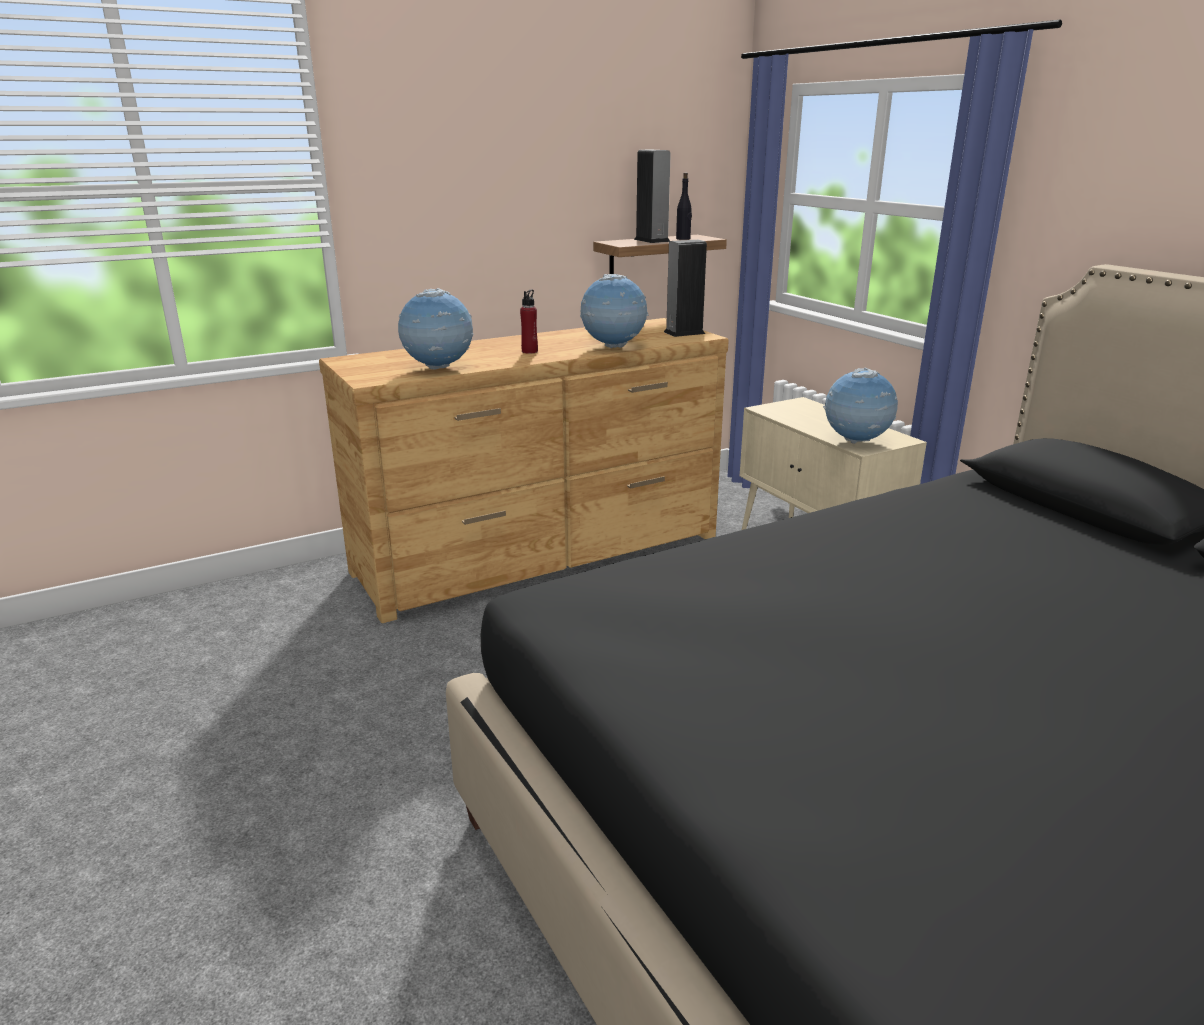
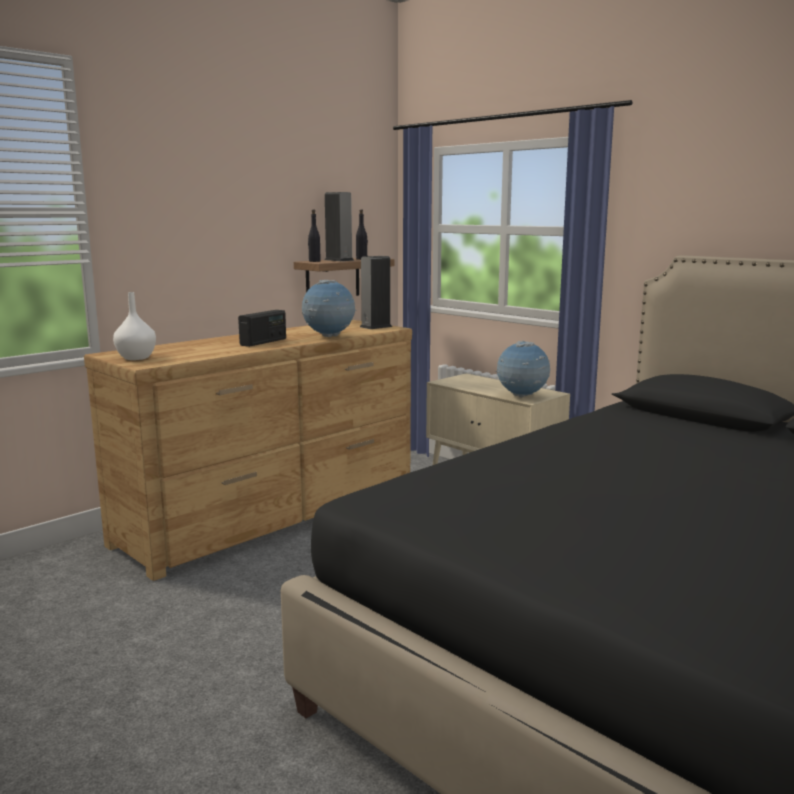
camera: 15 degrees left, 10 degrees down
(368, 368) = (135, 358): none -> white vase
(439, 369) = (198, 355): globe -> none
(529, 351) = (264, 342): red bottle -> radio
(618, 242) = (314, 261): none -> black bottle

